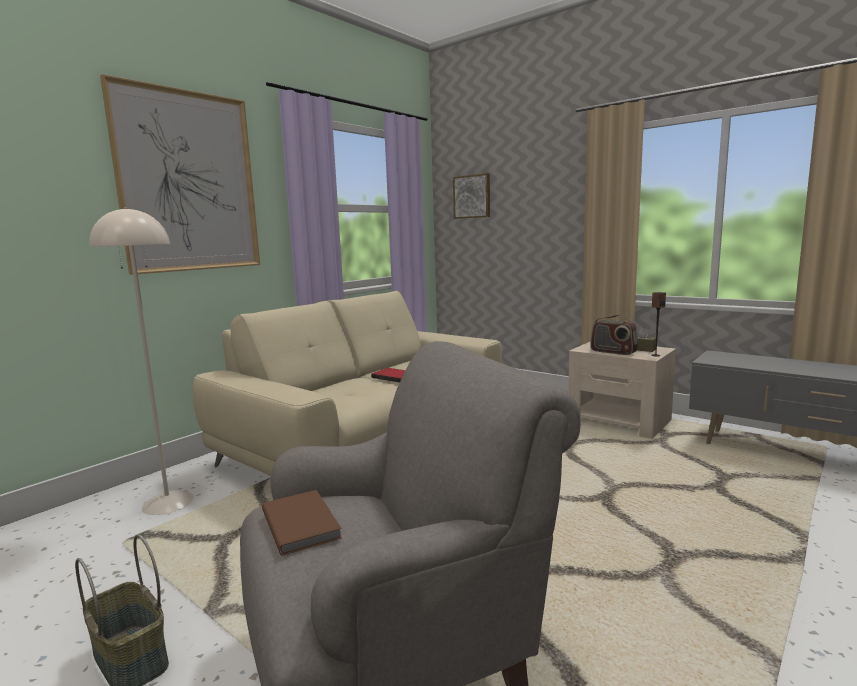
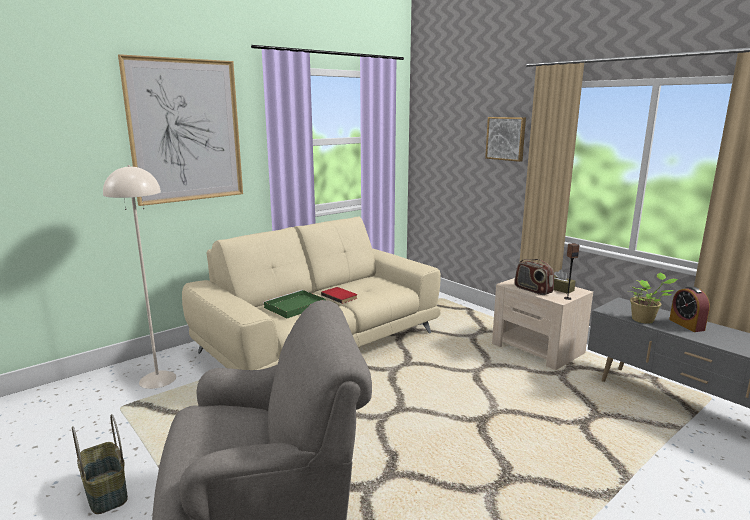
camera: 10 degrees right, 5 degrees up
(302, 523) = (202, 426): brown book -> none
(345, 390) = (294, 306): none -> green tray
(472, 196) = (440, 130): picture -> picture (506, 138)
(753, 365) = (644, 320): none -> potted plant
(798, 365) = (686, 325): none -> alarm clock

